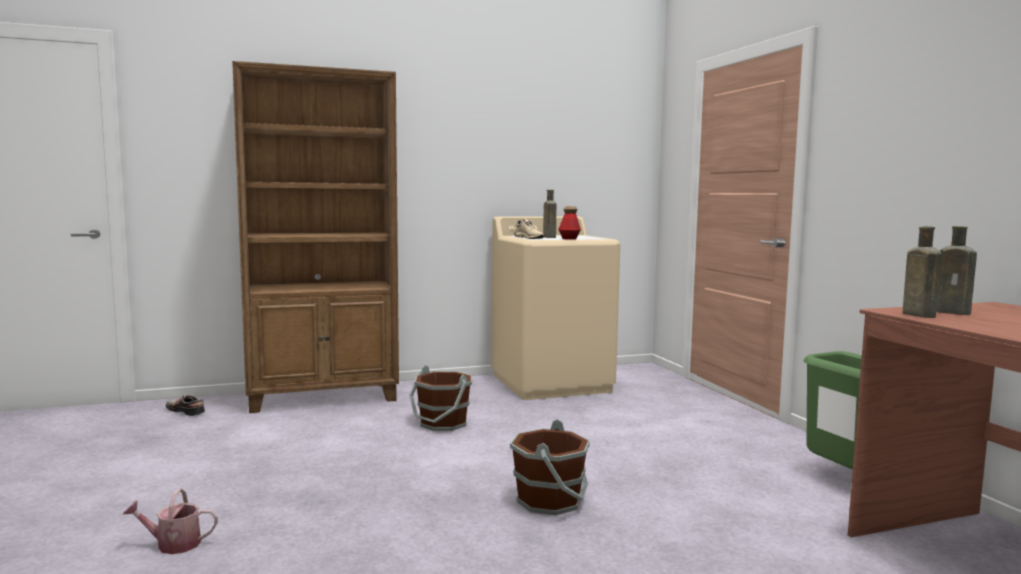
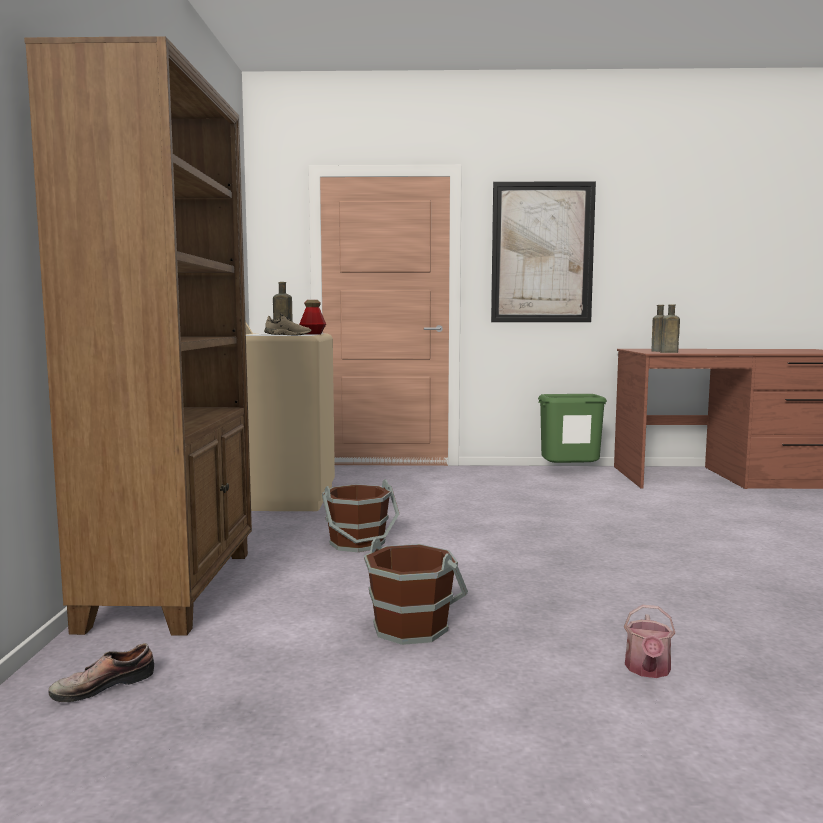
camera: 70 degrees left, 0 degrees up
(550, 500) = (575, 532): brown bucket -> brown bucket (411, 627)
(899, 136) = (542, 252): none -> picture

